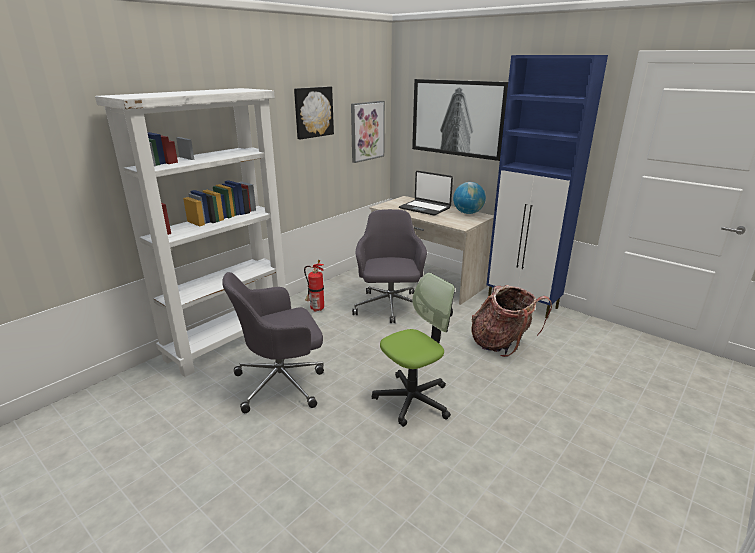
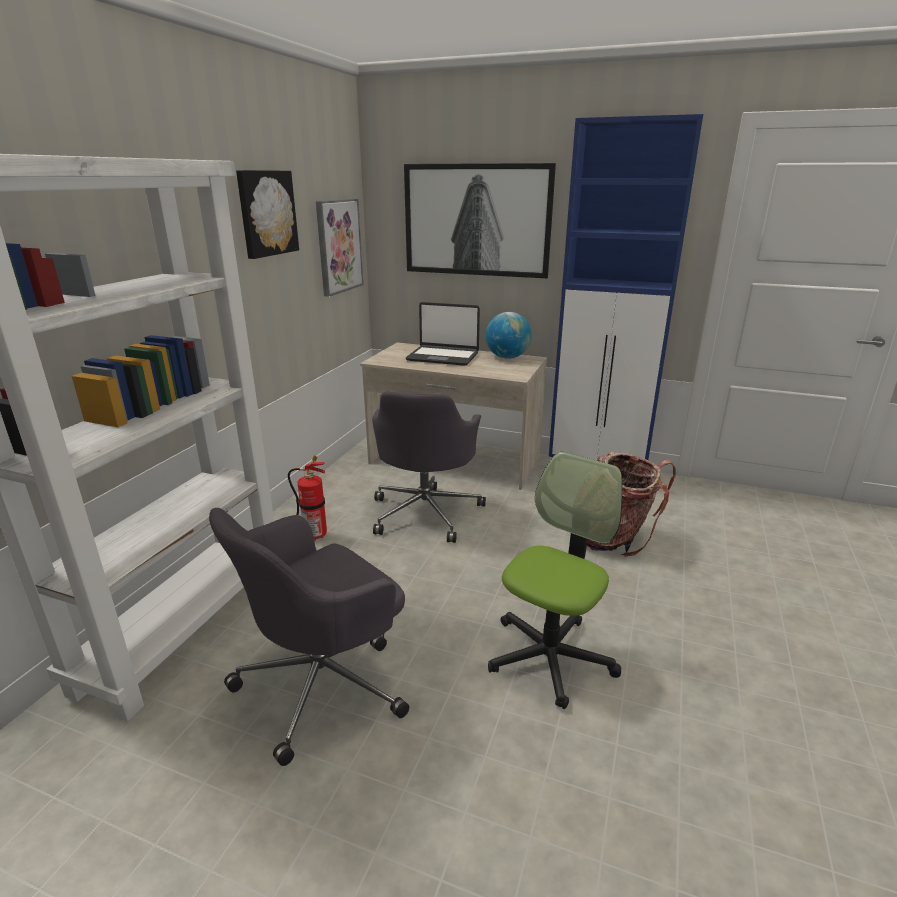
camera: 20 degrees left, 0 degrees up
(389, 307) = (426, 512): grey office chair -> grey office chair turned 150 degrees counterclockwise

